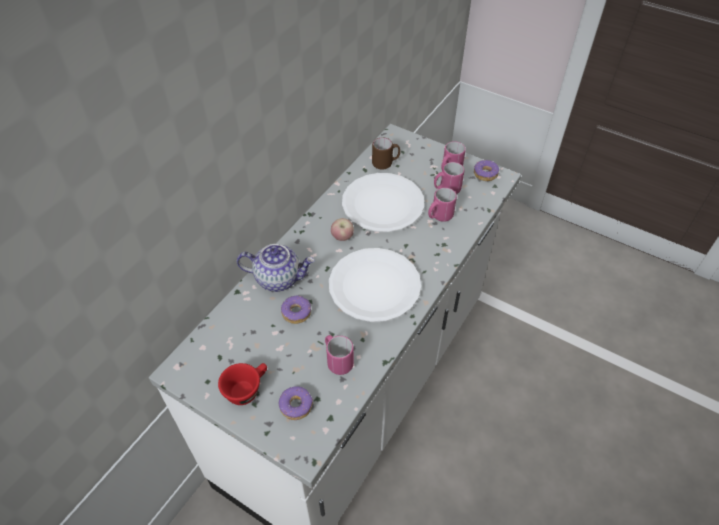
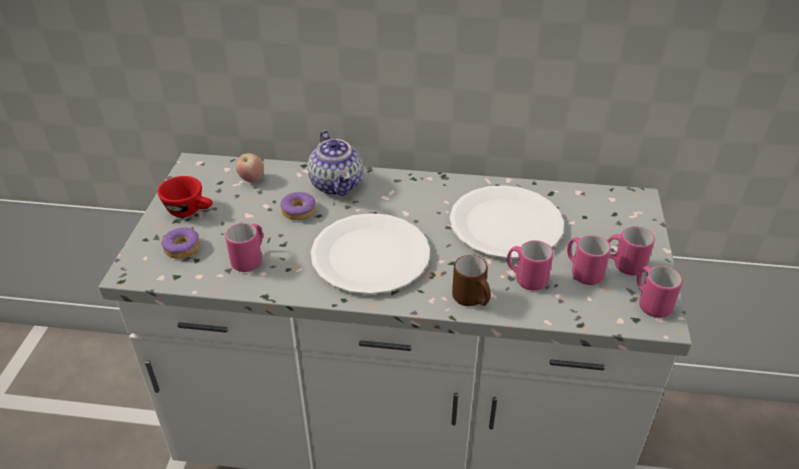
camera: 65 degrees right, 10 degrees down
(342, 237) = (426, 209): apple -> apple (251, 179)
(385, 163) = (578, 206): brown mug -> brown mug (472, 300)
(485, 174) = (650, 303): donut -> pink mug

